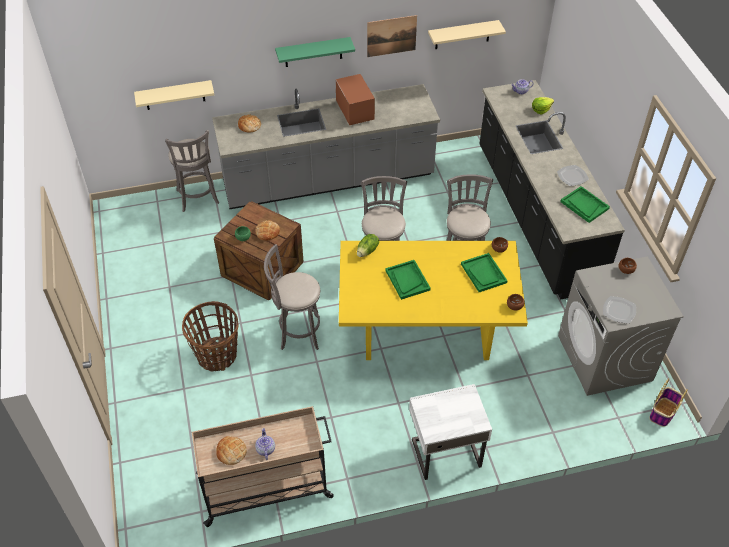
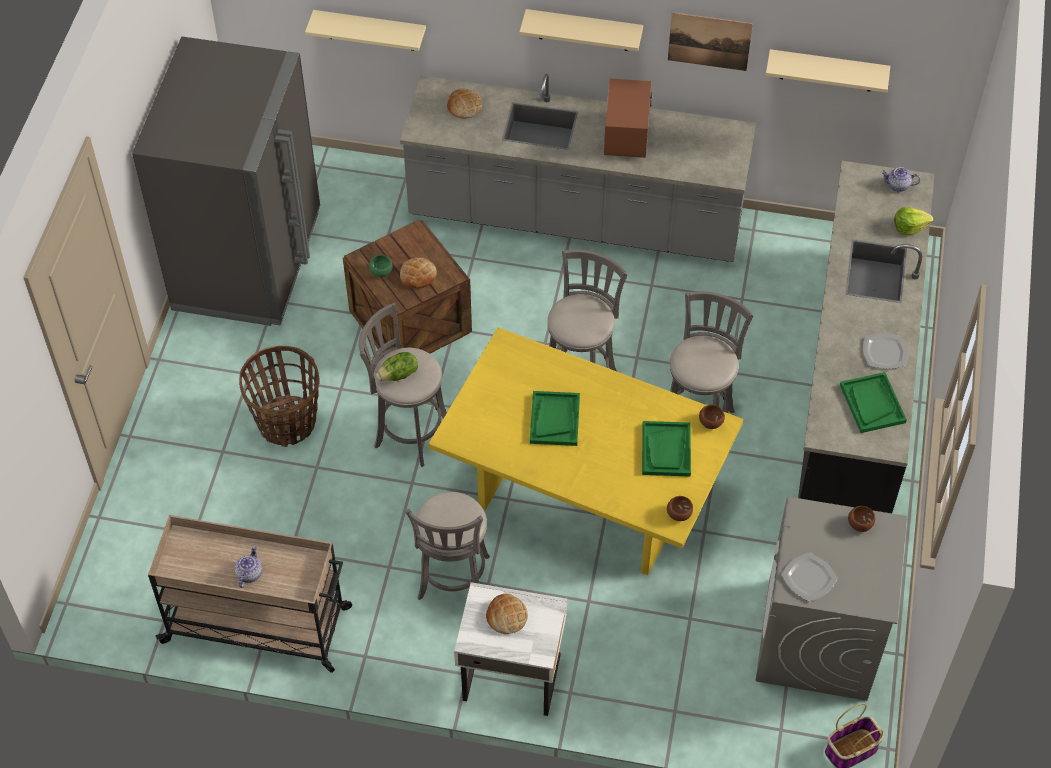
camera: 25 degrees right, 5 degrees up
(140, 269) = (248, 261): none -> grey fridge
(198, 198) = (378, 182): grey stool -> grey stool (453, 581)
(231, 452) = (207, 560): bread -> bread (506, 616)
(313, 52) = (583, 30): green shelf -> beige shelf
(367, 251) = (525, 356): lettuce -> lettuce (399, 375)

